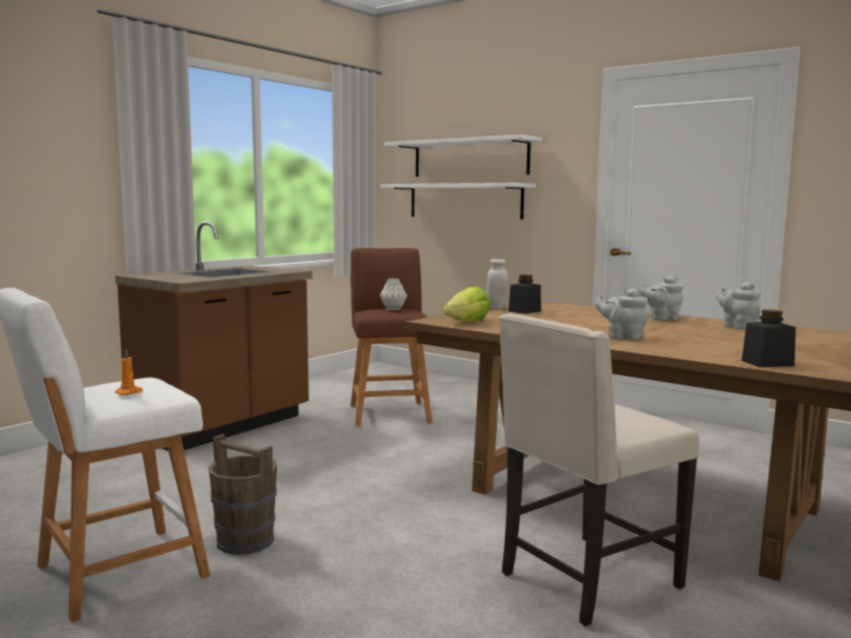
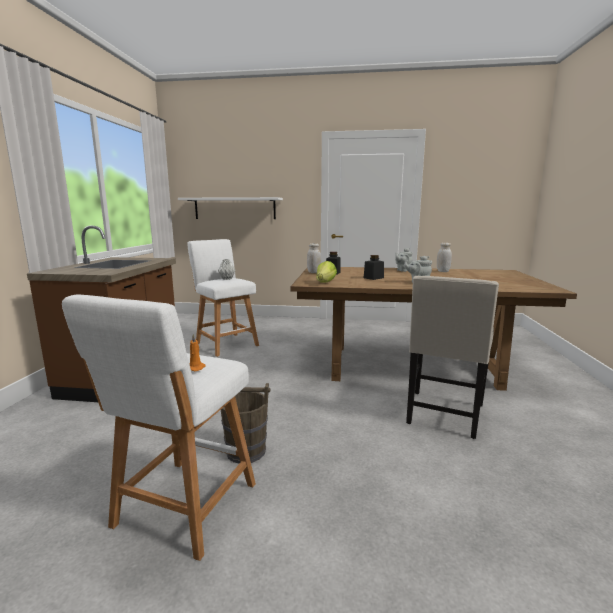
camera: 30 degrees left, 5 degrees up
(389, 412) = (225, 343): brown stool -> white stool
(470, 158) = (237, 181): white shelf -> none
(737, 327) = (443, 271): grey teapot -> white jar
(767, 363) = (507, 288): black jar -> black jar (373, 278)

